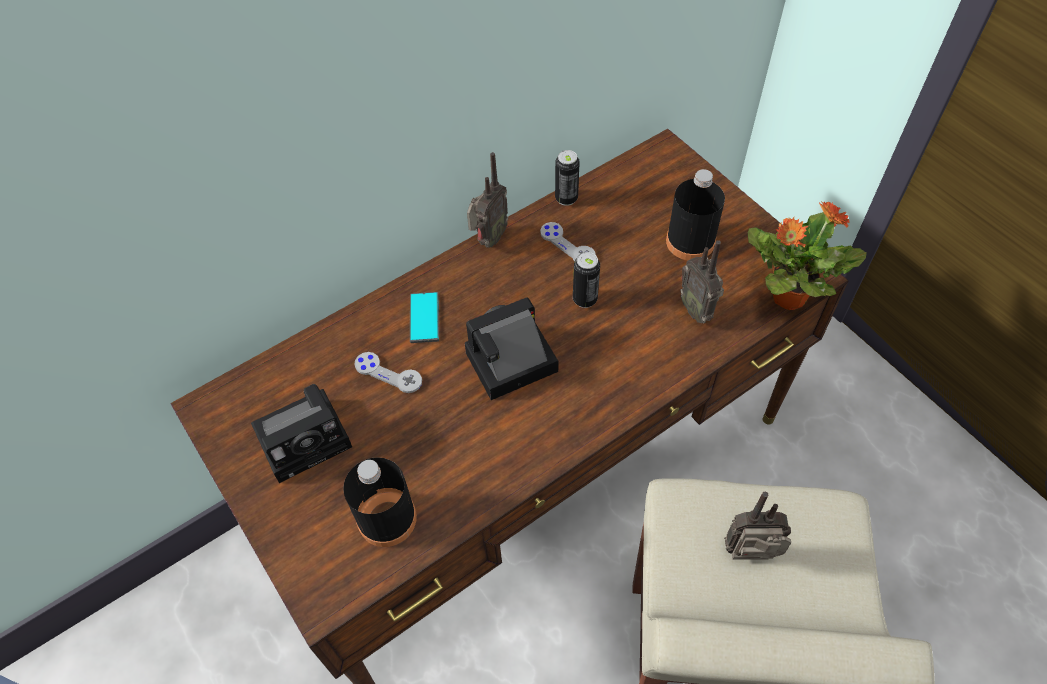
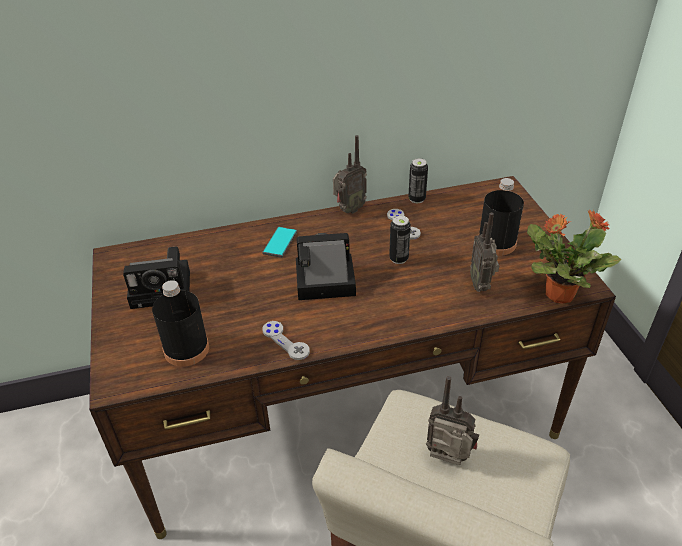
camera: 20 degrees right, 15 degrees down
(388, 373) = (237, 267): grey game controller -> grey game controller (285, 341)

